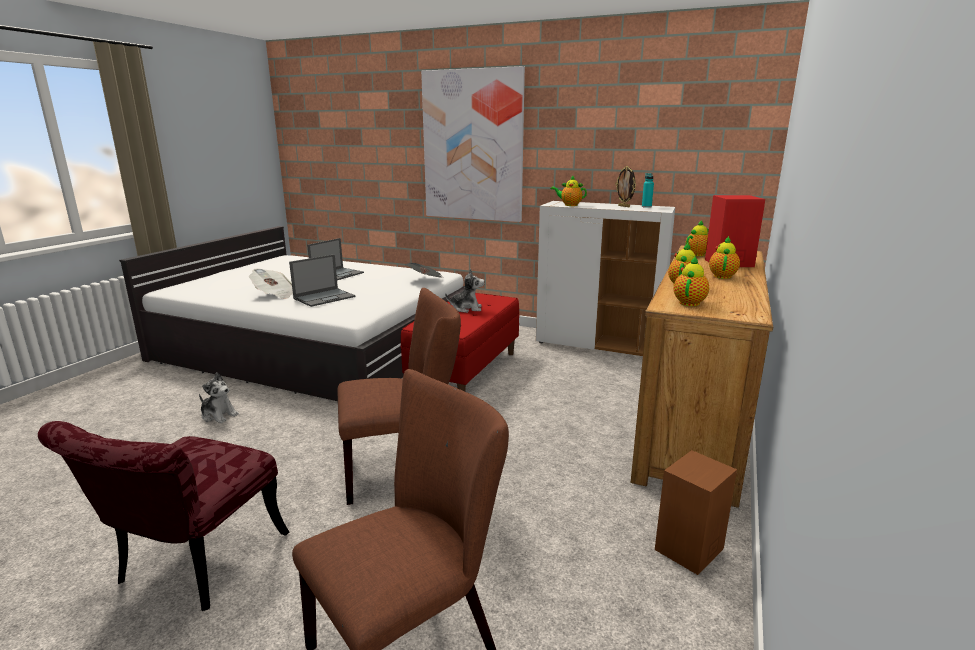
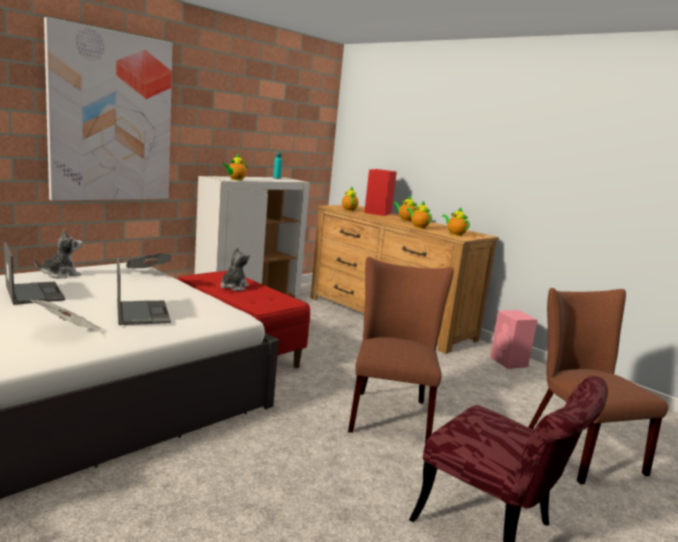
camera: 70 degrees left, 5 degrees down
(219, 415) = (184, 497): plush toy -> plush toy (61, 274)
(624, 206) = (266, 178): picture frame -> none
(688, 550) = (509, 362): brown speaker -> pink speaker

